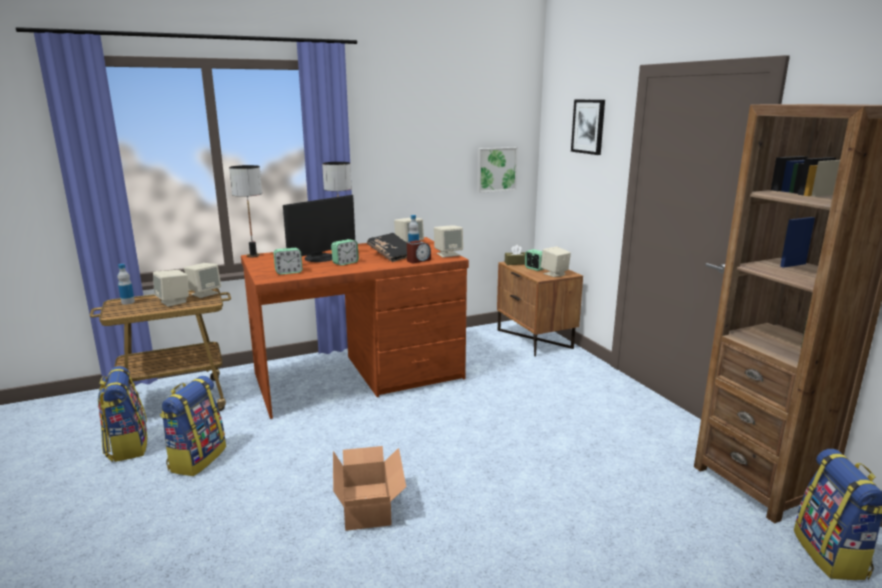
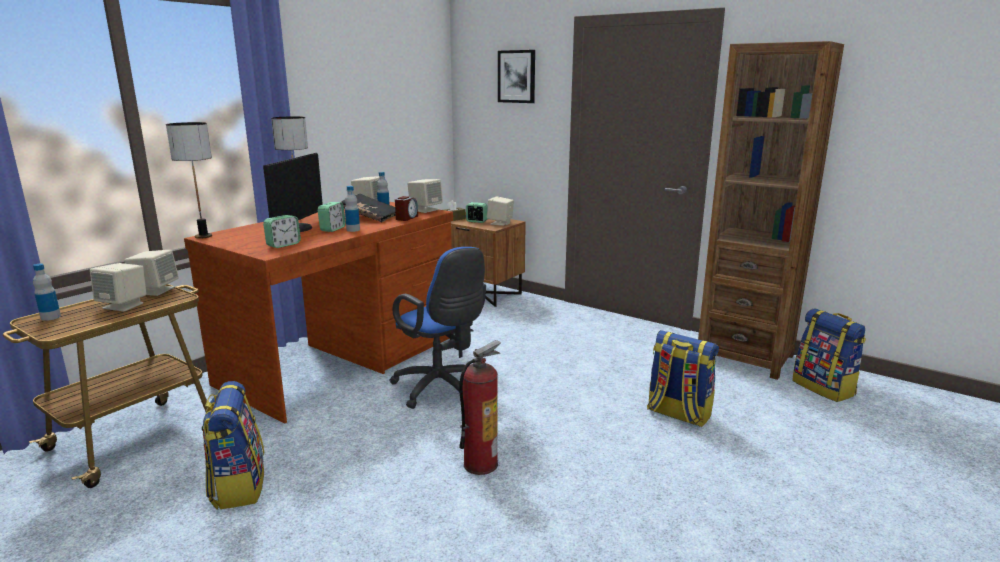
camera: 30 degrees left, 0 degrees up
(127, 446) = (120, 503): backpack -> backpack (677, 414)
(358, 266) = (353, 230): none -> bottle
(369, 504) = (480, 464): cardboard box -> fire extinguisher
(407, 425) = (442, 390): none -> blue office chair
(496, 169) = (419, 124): picture -> none

